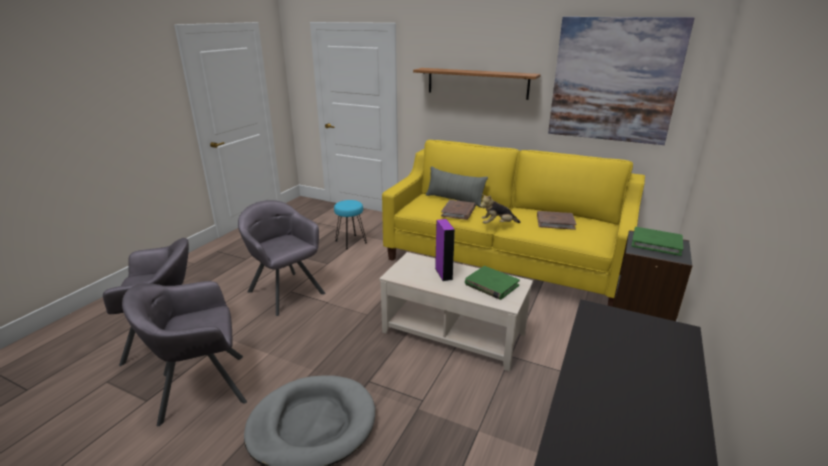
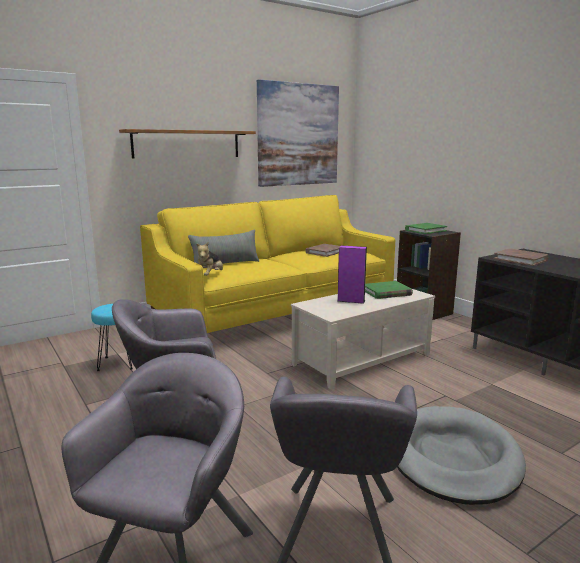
camera: 60 degrees left, 10 degrees down
(458, 212) = (257, 267): brown book -> brown book (520, 259)
(497, 224) = (301, 264): plush toy -> plush toy (210, 276)

